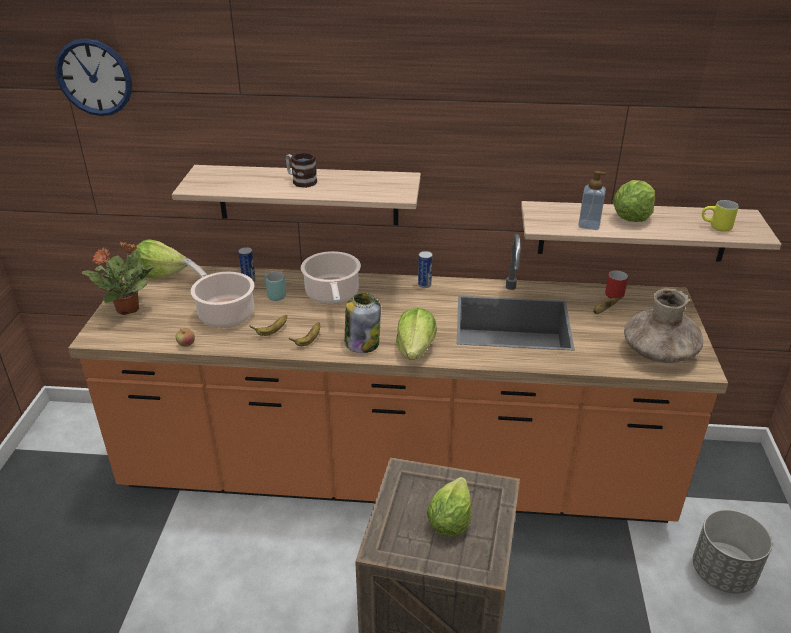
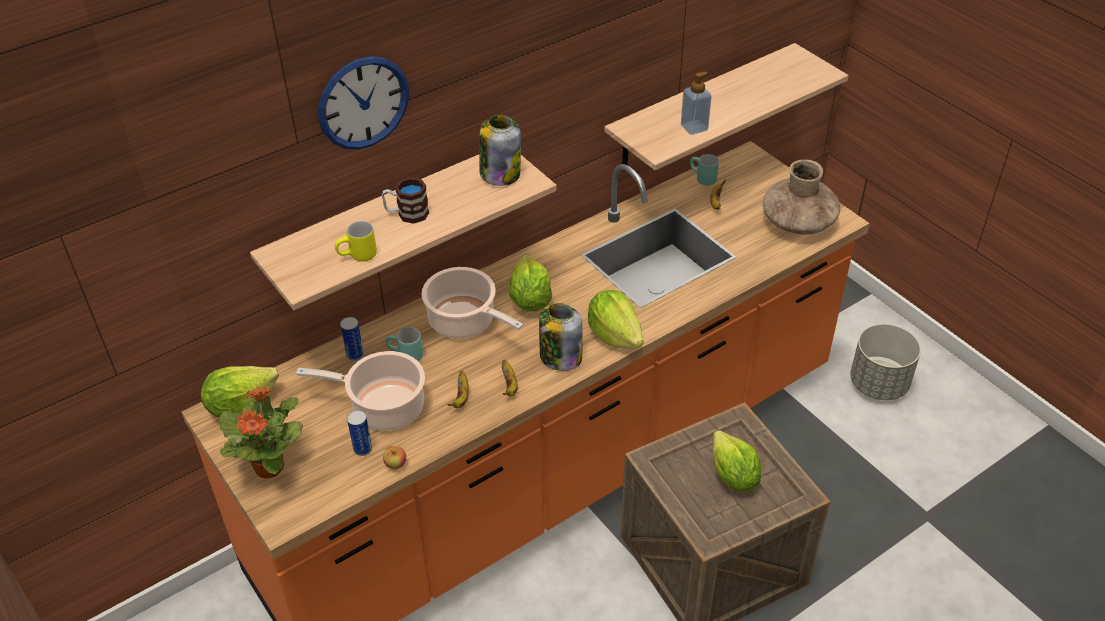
camera: 40 degrees left, 10 degrees up
(94, 77) = (105, 204): wall clock -> wall clock (363, 103)
(389, 184) = (500, 173): none -> jar
(424, 285) = (536, 259): can -> can (363, 449)
(611, 293) = (701, 179): red mug -> turquoise mug
(632, 217) = (716, 100): lettuce -> lettuce (529, 300)
(716, 228) = (788, 80): yellow mug -> yellow mug (358, 257)

